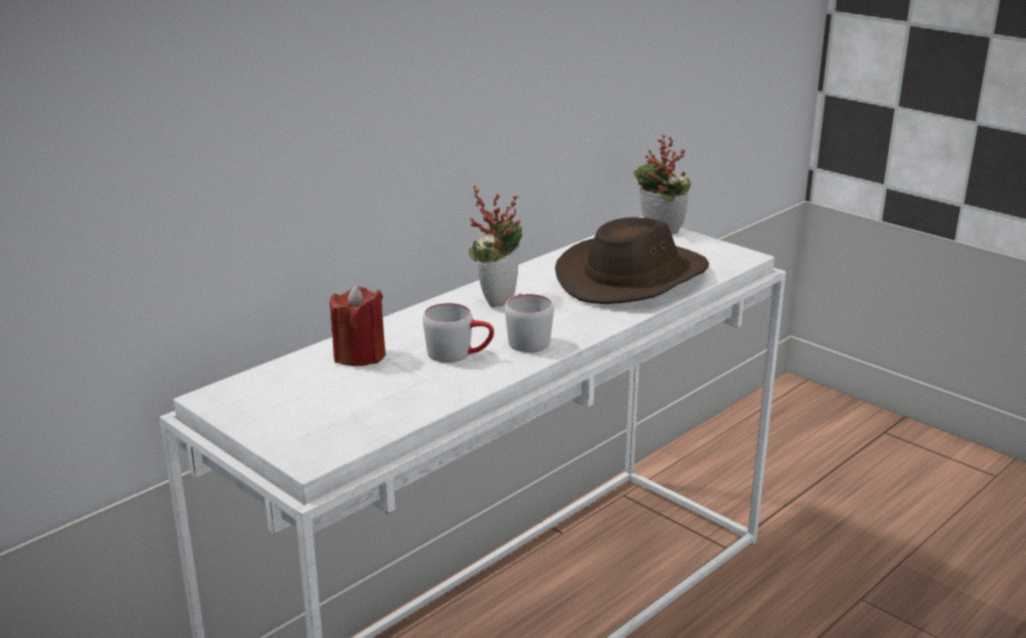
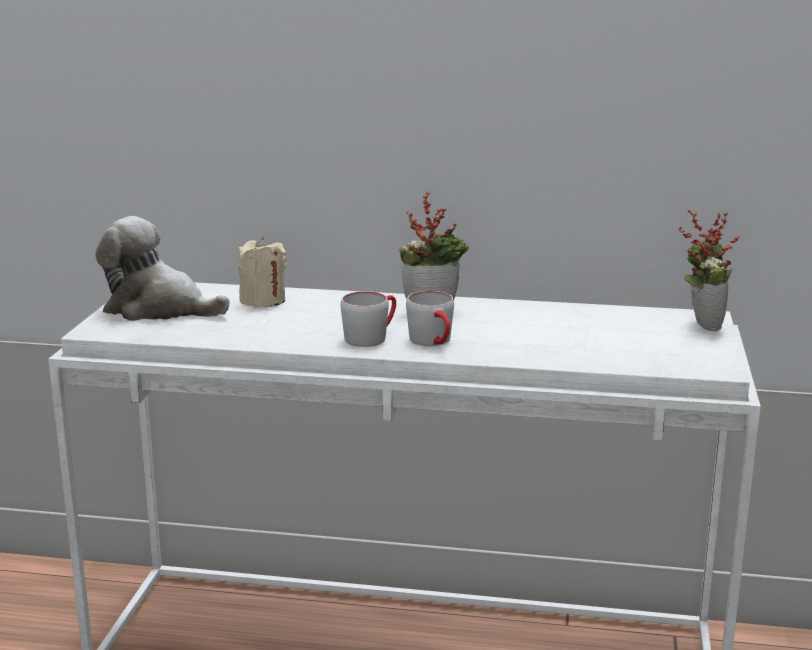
camera: 55 degrees right, 5 degrees down
(299, 409) = (158, 309): none -> plush toy
(359, 355) = (263, 301): red candle -> beige candle
(459, 354) = (310, 325): grey mug -> grey mug (434, 342)
(633, 278) = (566, 340): brown hat -> none

